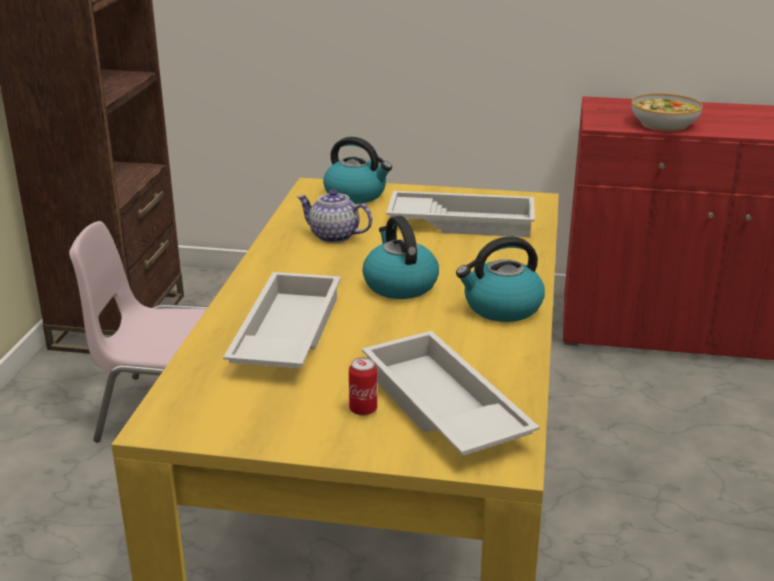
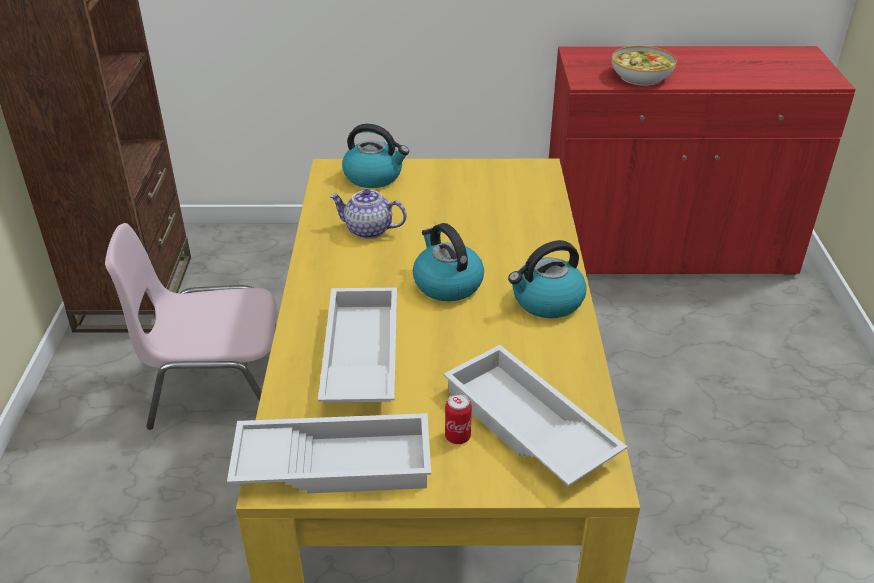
camera: 10 degrees left, 10 degrees up
(462, 222) = (482, 201): white tray -> white tray (335, 462)

